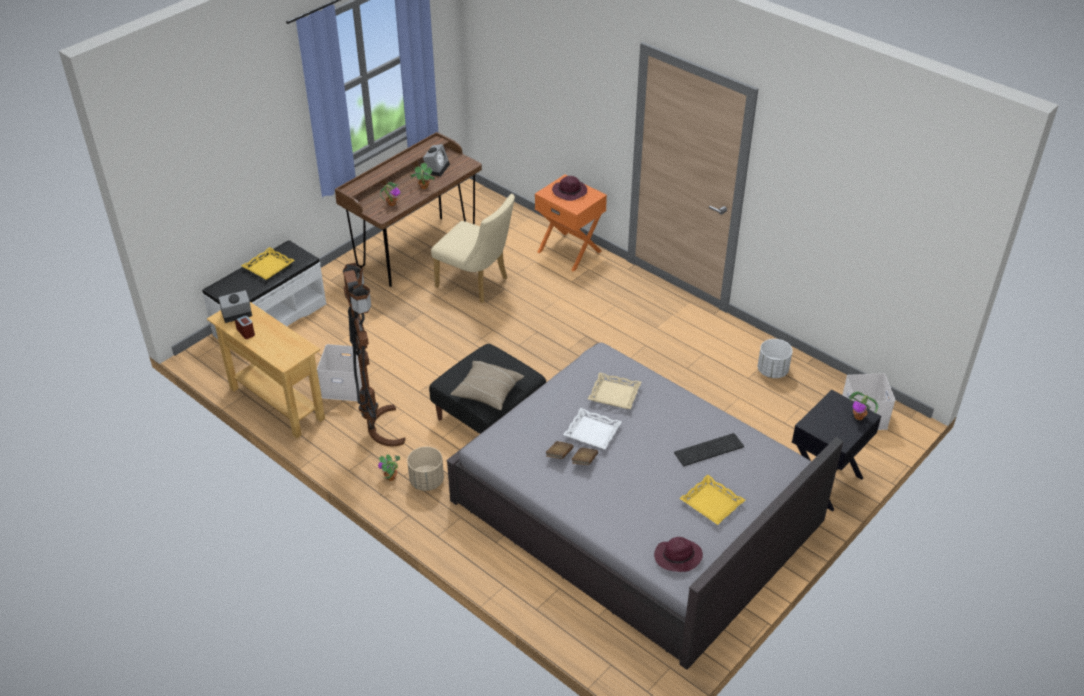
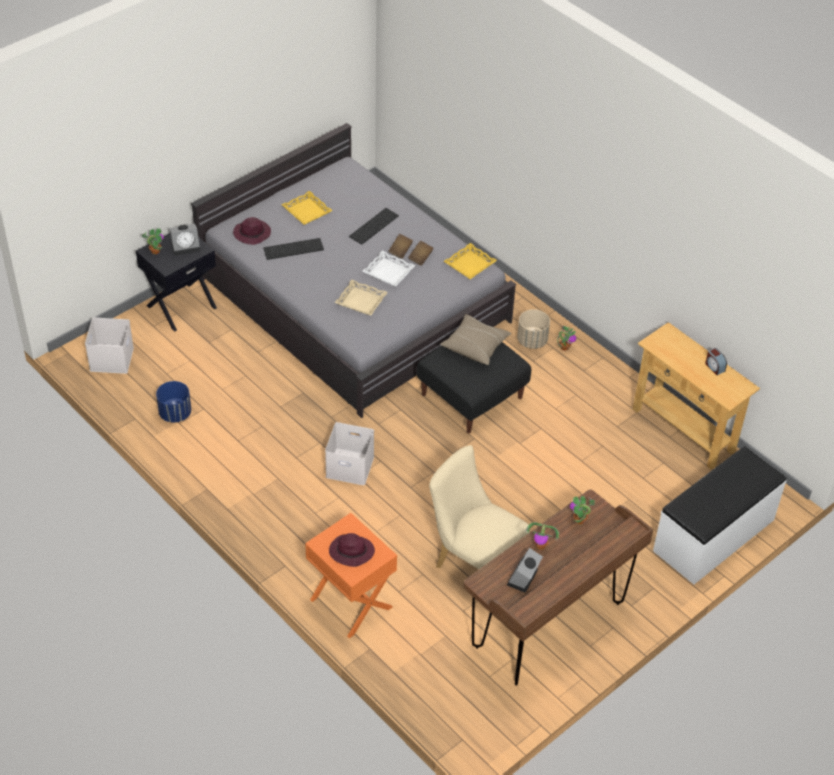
camera: 175 degrees left, 5 degrees up
(236, 315) = (730, 387): alarm clock -> alarm clock (186, 247)
(268, 266) = (719, 499): yellow tray -> yellow tray (470, 265)
(345, 386) = (616, 442): white storage box -> white storage box (348, 467)
(375, 430) = (581, 392): brown floor lamp -> none
(624, 491) = (373, 225): none -> keyboard
(677, 557) = (346, 180): purple hat -> purple hat (252, 233)
(772, 371) = (175, 413): white planter -> blue planter

